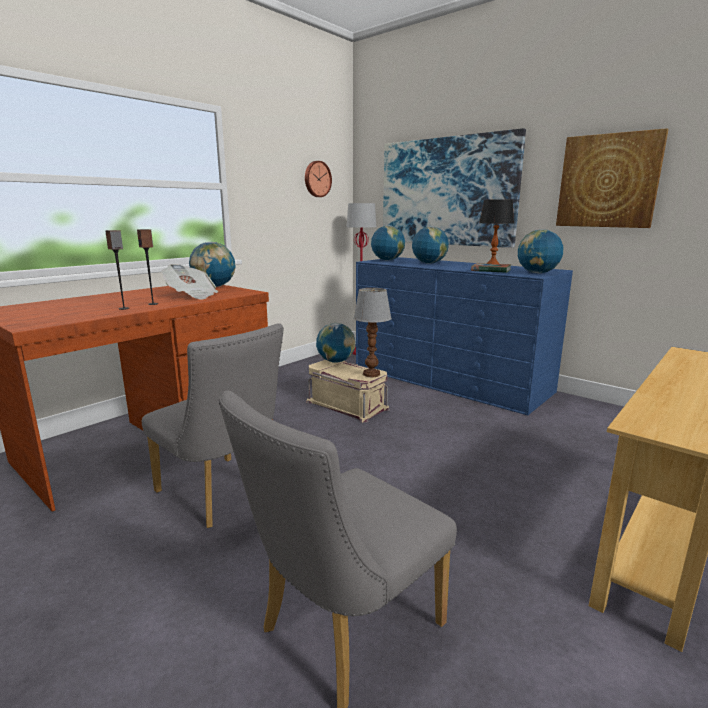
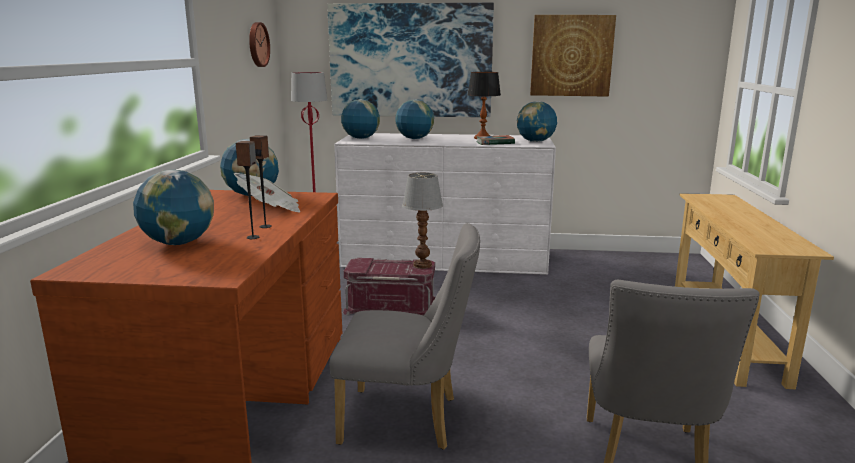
camera: 35 degrees left, 0 degrees up
(336, 361) = (365, 260): globe -> globe (179, 243)
(348, 405) = (391, 305): beige storage box -> red storage box
(449, 379) = (445, 258): blue dresser -> white dresser

